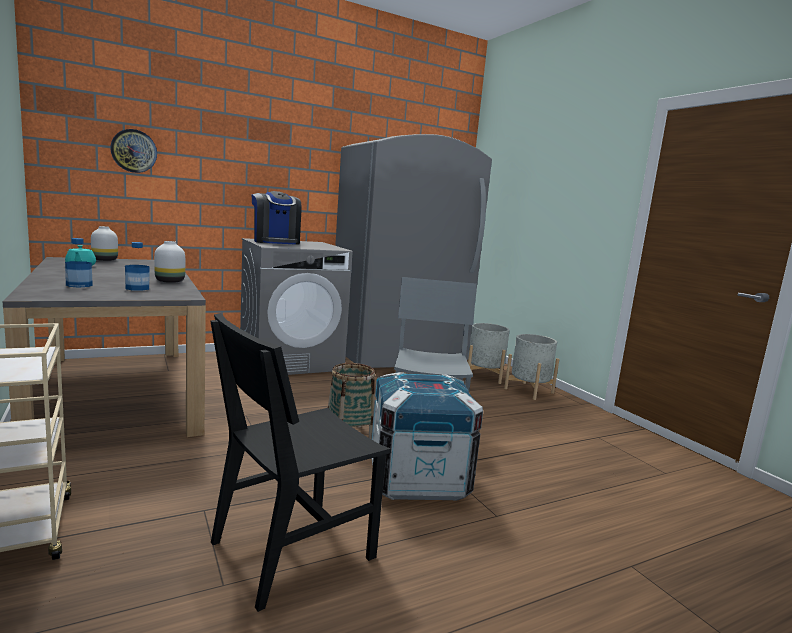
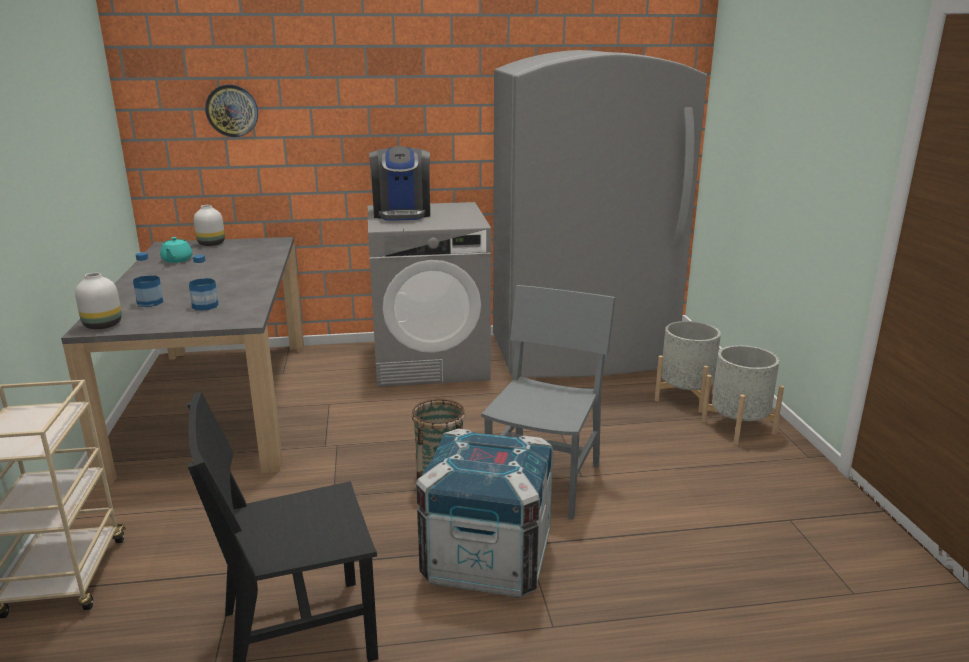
camera: 20 degrees right, 10 degrees up
(170, 281) = (251, 288): white vase -> white vase (103, 325)

